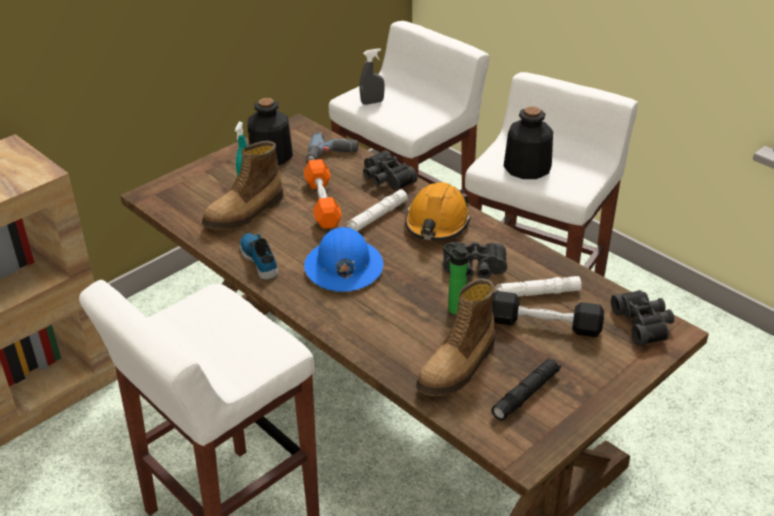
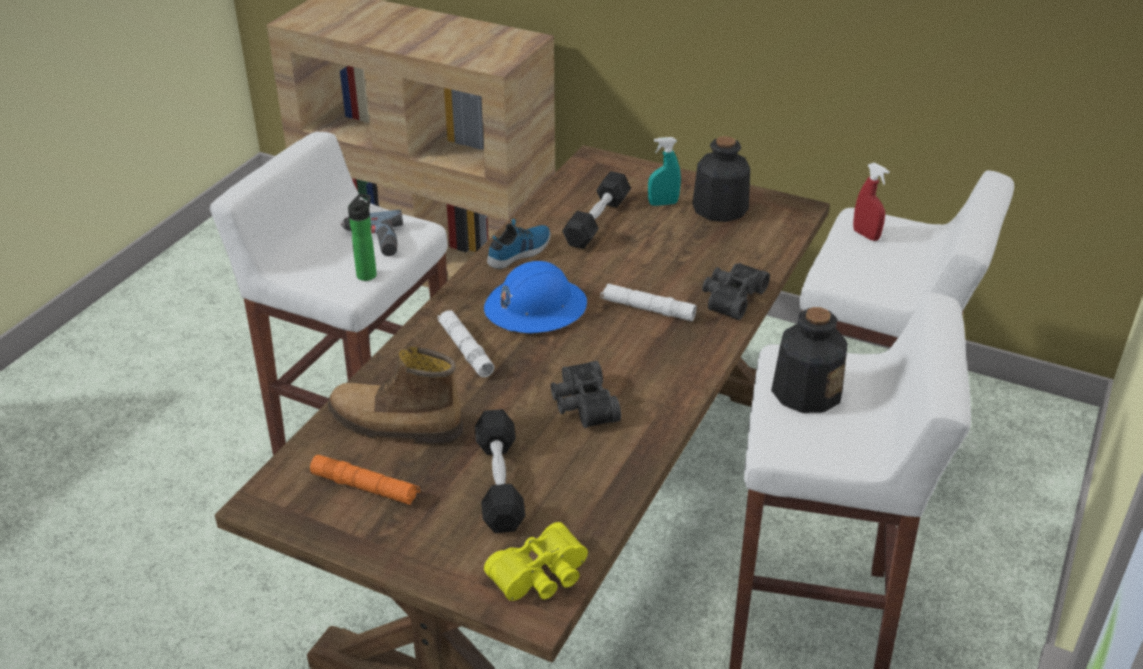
camera: 70 degrees right, 0 degrees up
(245, 213) = (597, 221): boot -> black dumbbell
(322, 203) = (648, 265): orange dumbbell -> none
(332, 155) = (754, 247): power drill -> power drill (374, 241)
(372, 102) = (866, 235): grey spray bottle -> red spray bottle
(437, 223) = (661, 356): orange hard hat -> none
(454, 308) = (499, 403): bottle -> bottle (368, 273)
(526, 394) = (365, 487): black flashlight -> orange flashlight
(538, 293) = (561, 467): white flashlight -> white flashlight (465, 349)
(644, 323) = (542, 577): black binoculars -> yellow binoculars

